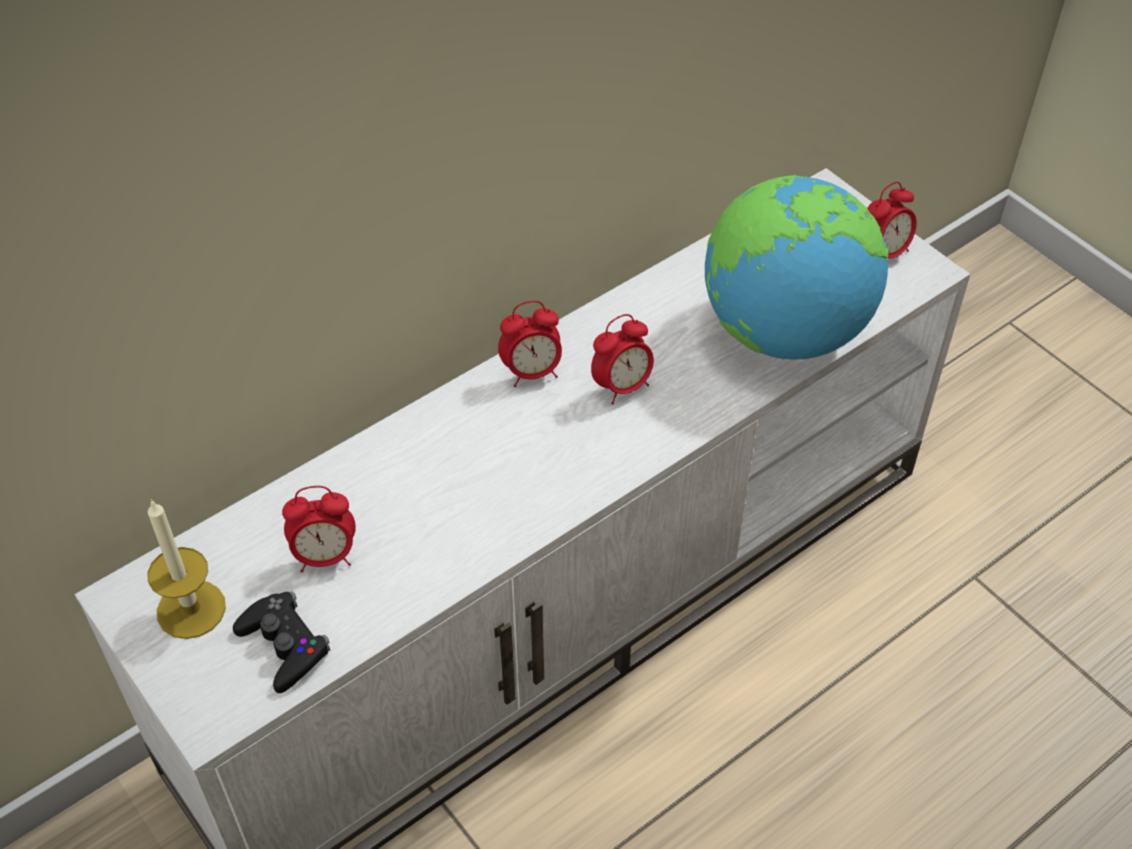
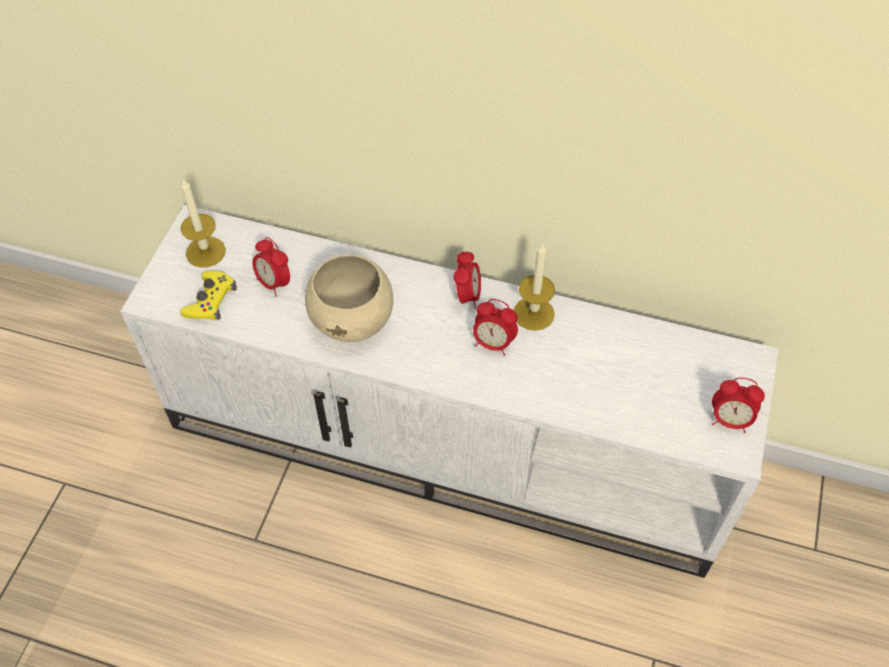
camera: 55 degrees right, 5 degrees up
(284, 645) = (210, 300): black game controller -> yellow game controller
(463, 501) = (353, 319): none -> beige bowl
(532, 372) = (467, 296): alarm clock -> alarm clock turned 120 degrees counterclockwise
(612, 328) = (533, 313): none -> candle
(783, 331) = (609, 400): globe -> none

